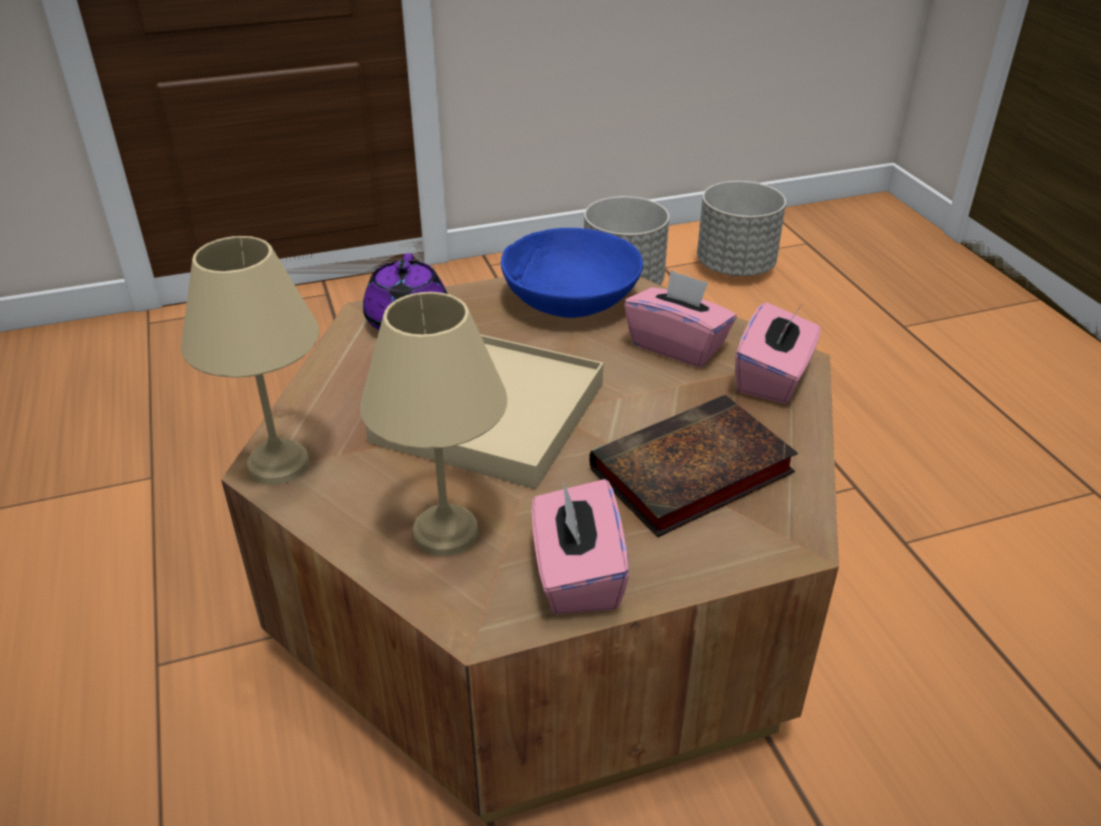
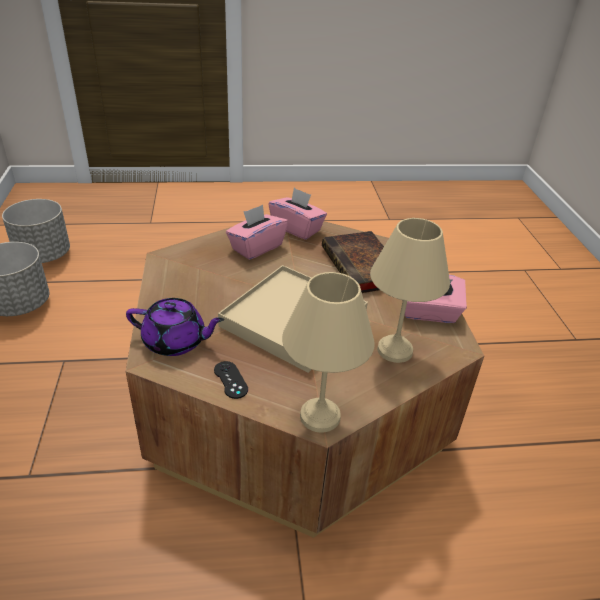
camera: 80 degrees left, 0 degrees up
(341, 378) = (230, 380): none -> black game controller
(570, 300) = (188, 271): blue bowl -> none

